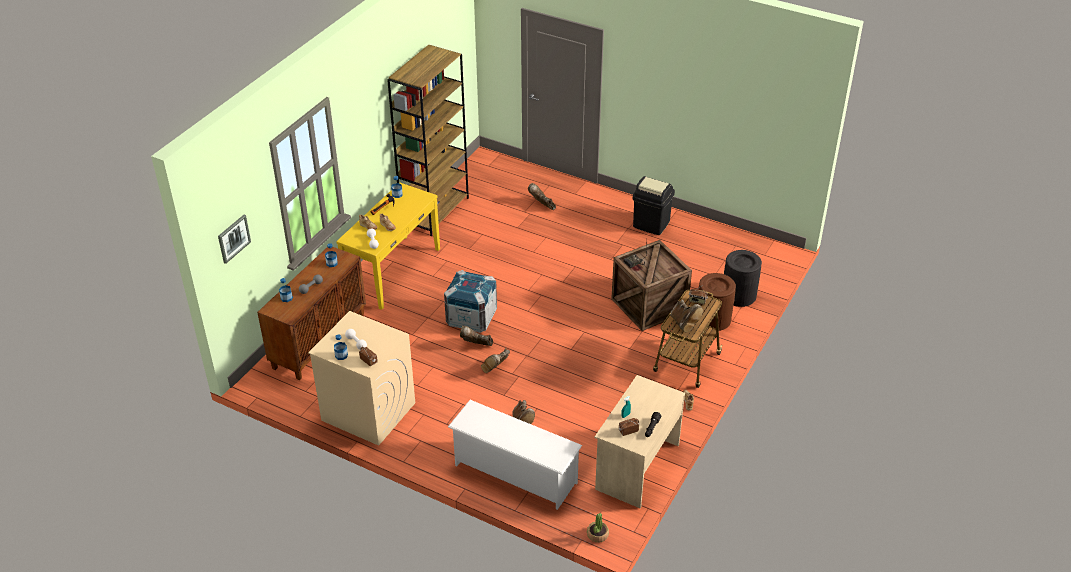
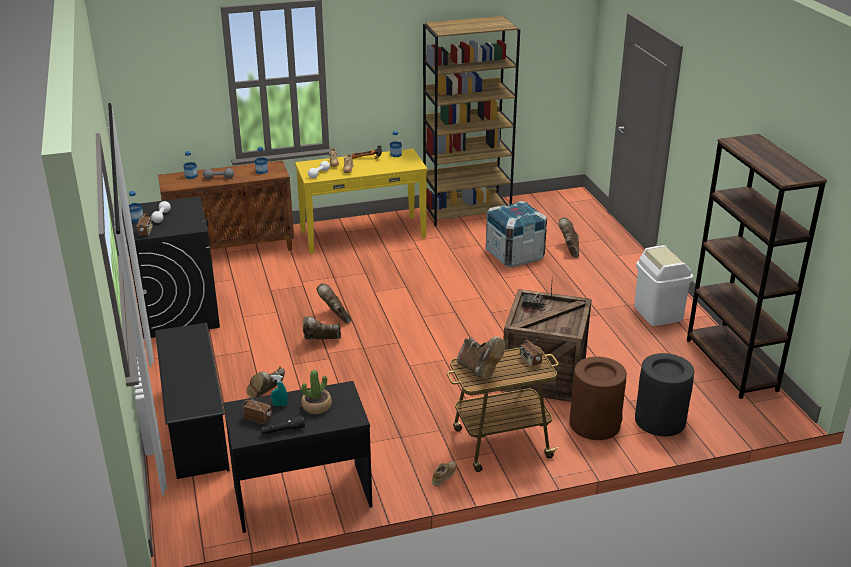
camera: 45 degrees right, 10 degrees down
(233, 238) = (150, 85): picture -> none
(367, 411) = (178, 312): beige washing machine -> black washing machine
(471, 318) = (366, 296): crate -> crate (514, 255)
(515, 474) = (196, 427): white shoe rack -> black shoe rack
(597, 535) = (170, 525): potted plant -> potted plant (316, 406)
(636, 466) = (301, 495): beige desk -> black desk
(651, 224) = (657, 313): black trash can -> white trash can
(684, 324) = (479, 370): brown boot -> brown boot turned 60 degrees counterclockwise
(728, 237) = (731, 365): none -> brown bookcase

